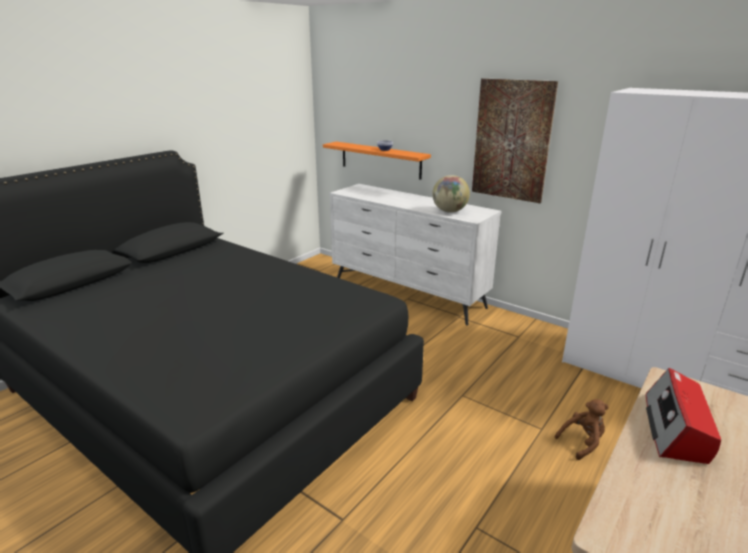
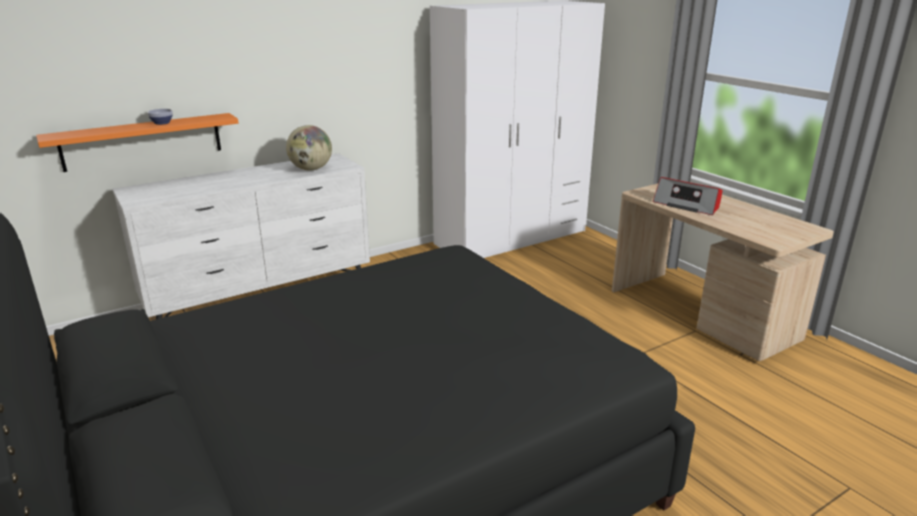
camera: 70 degrees left, 0 degrees up
(512, 140) = (331, 74): picture -> none
(582, 442) = (565, 289): brown plush toy -> none

